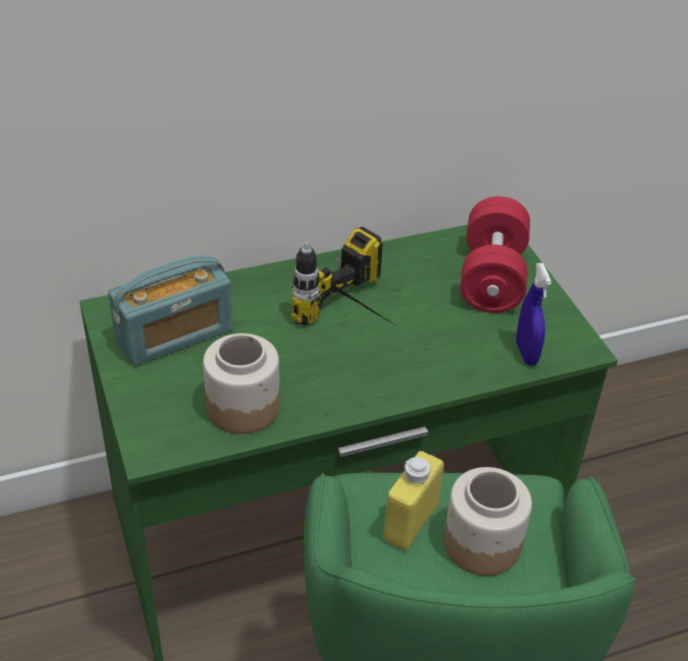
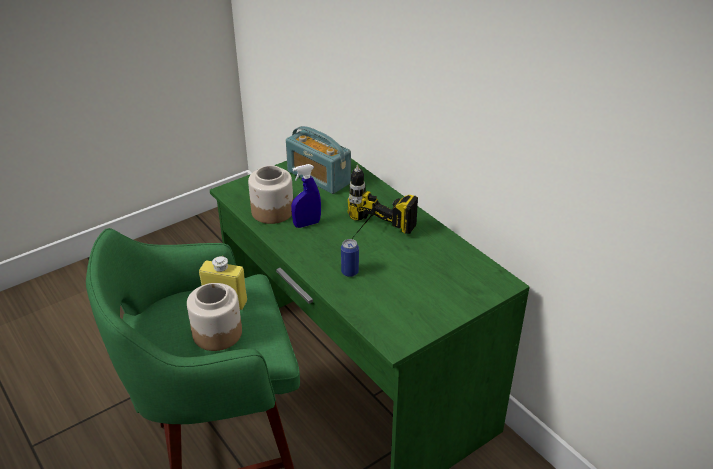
camera: 75 degrees right, 5 degrees down
(430, 355) = (350, 272): none -> can
(492, 278) = (448, 288): red dumbbell -> none
(526, 353) = (375, 315): blue spray bottle -> blue spray bottle (307, 224)

